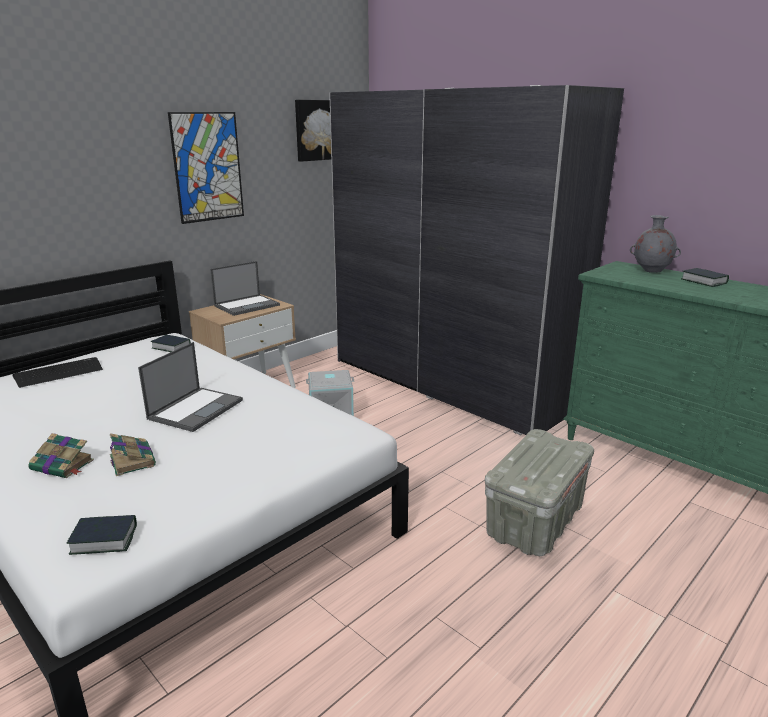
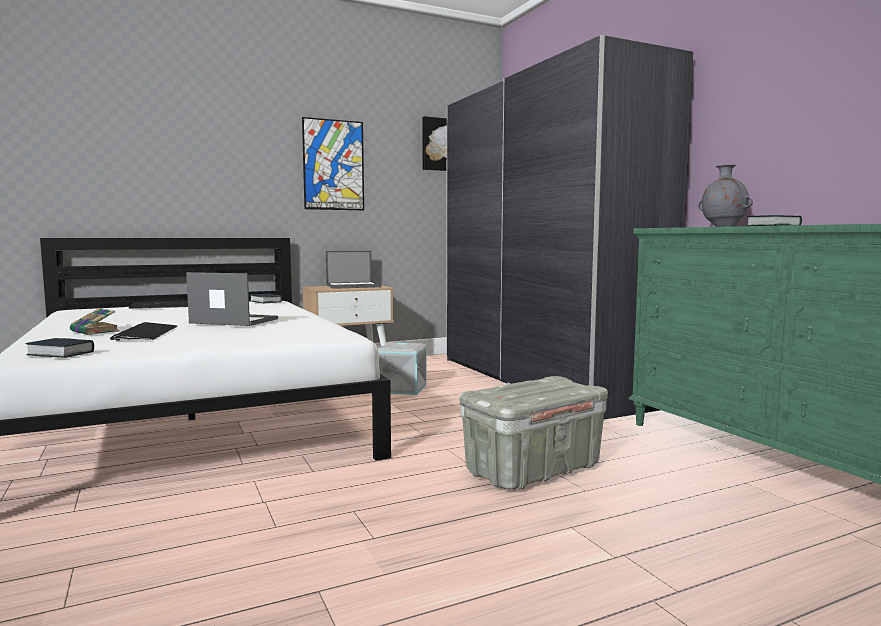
camera: 20 degrees right, 15 degrees down
(132, 460) = (145, 333): book -> keyboard
(196, 409) = (233, 321): laptop -> laptop turned 120 degrees counterclockwise

